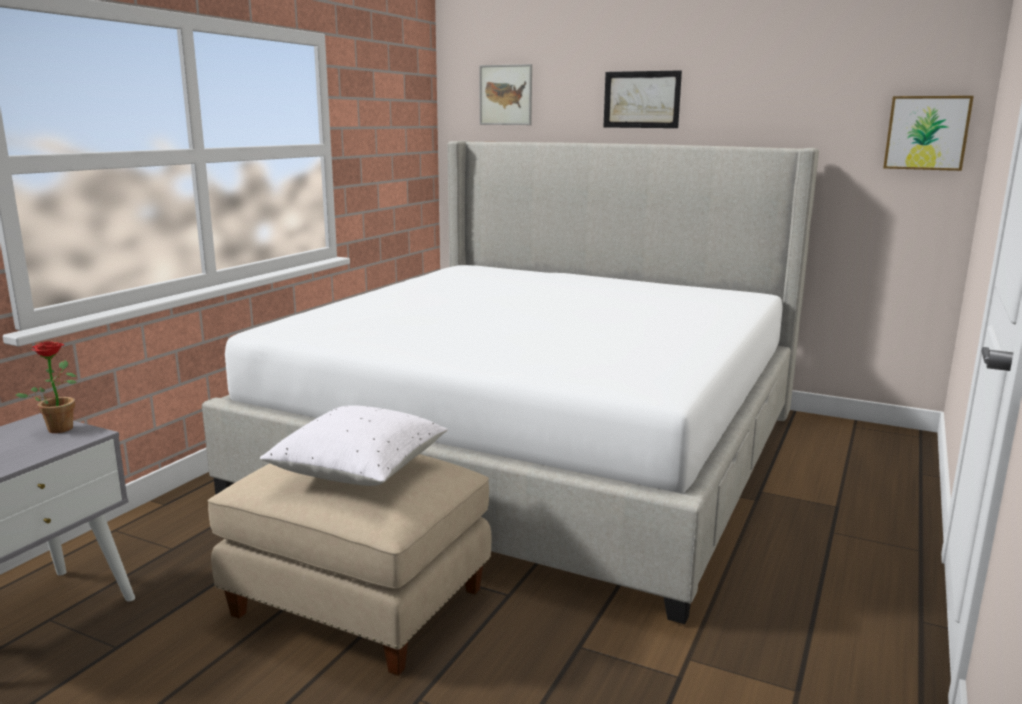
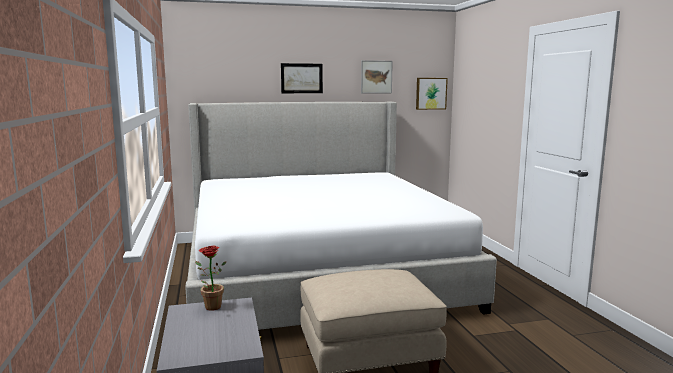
camera: 40 degrees left, 5 degrees down
(359, 471) = (378, 281): white pillow -> none
(506, 95) = (217, 75): picture -> picture (376, 77)

